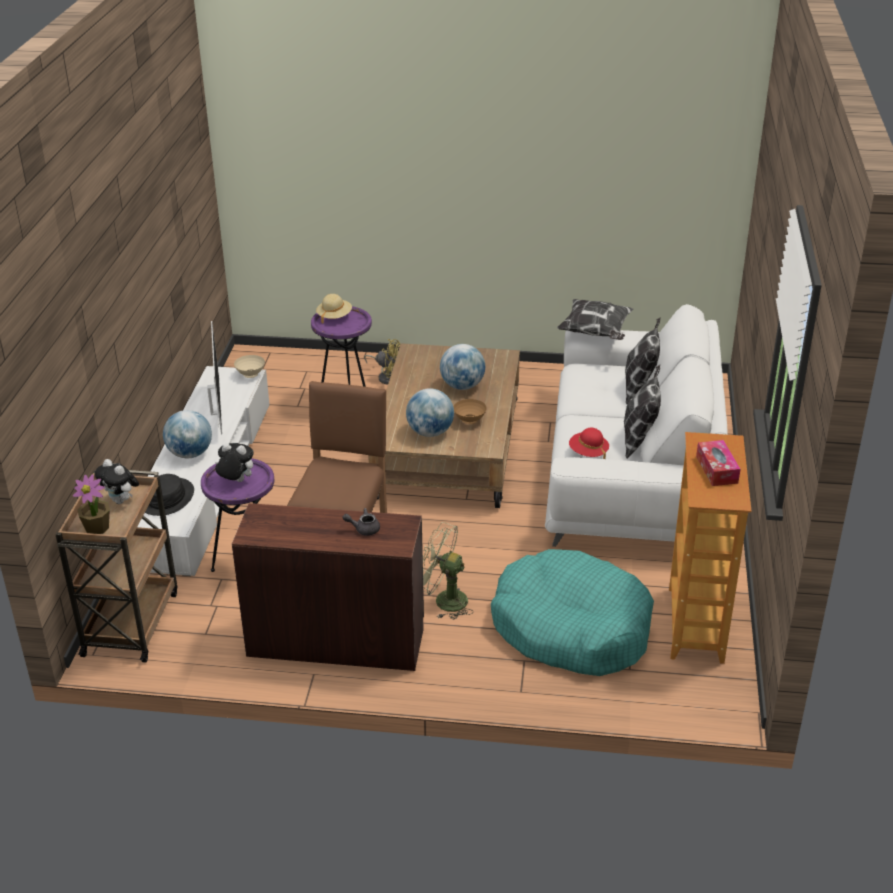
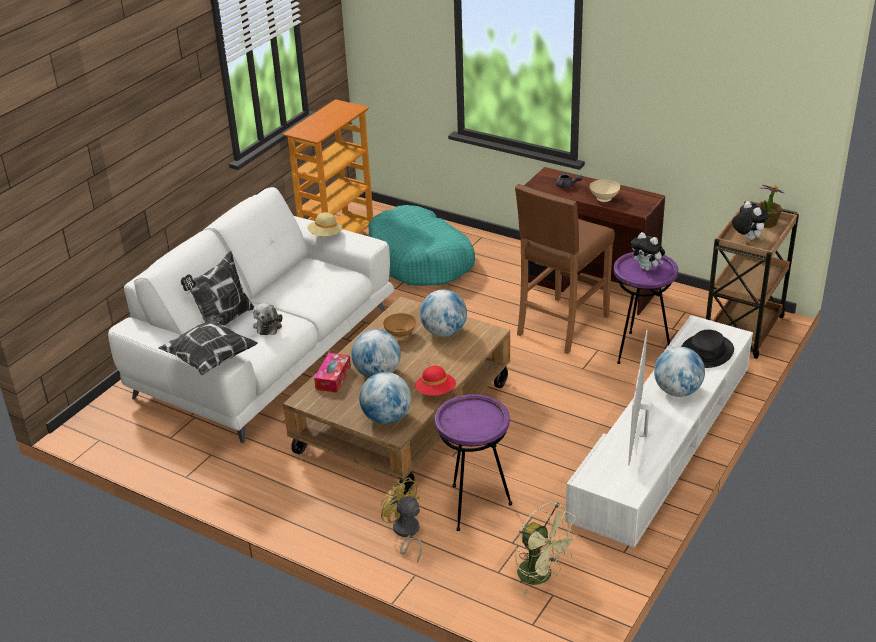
camera: 155 degrees left, 0 degrees up
(251, 375) = (587, 477): beige bowl -> beige bowl (603, 199)
(334, 316) = (475, 429): beige hat -> beige hat (325, 235)
(427, 358) = (386, 418): none -> globe
(443, 600) = (496, 295): green fan -> green fan (541, 576)
(588, 452) = (331, 277): red hat -> red hat (436, 392)
(596, 395) = (268, 325): none -> plush toy
(640, 440) = (279, 277): pillow -> none
(717, 469) = (326, 119): tissue box -> tissue box (333, 378)

